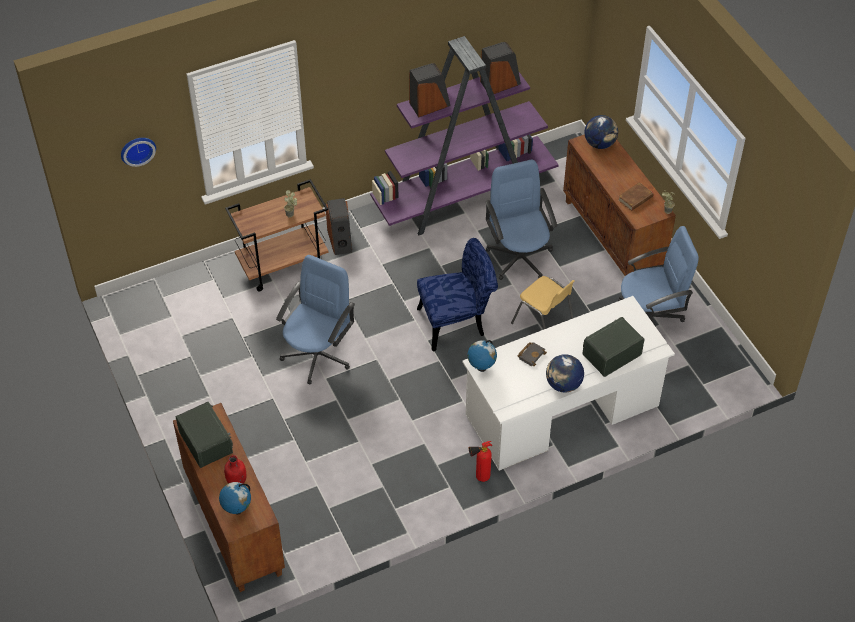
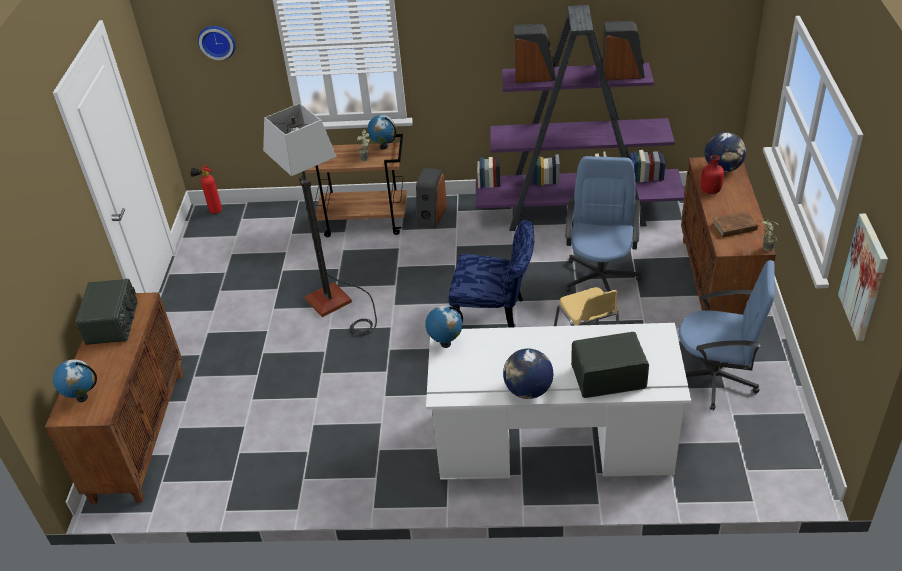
camera: 30 degrees right, 10 degrees down
(236, 480) = (107, 368): red bottle -> red bottle (710, 190)
(297, 196) = (384, 146): none -> globe
(318, 354) = (338, 305): blue office chair -> floor lamp
(479, 478) = (414, 480): fire extinguisher -> fire extinguisher (213, 211)
(531, 354) = (511, 347): black book -> none
(767, 235) = (864, 277): none -> picture

